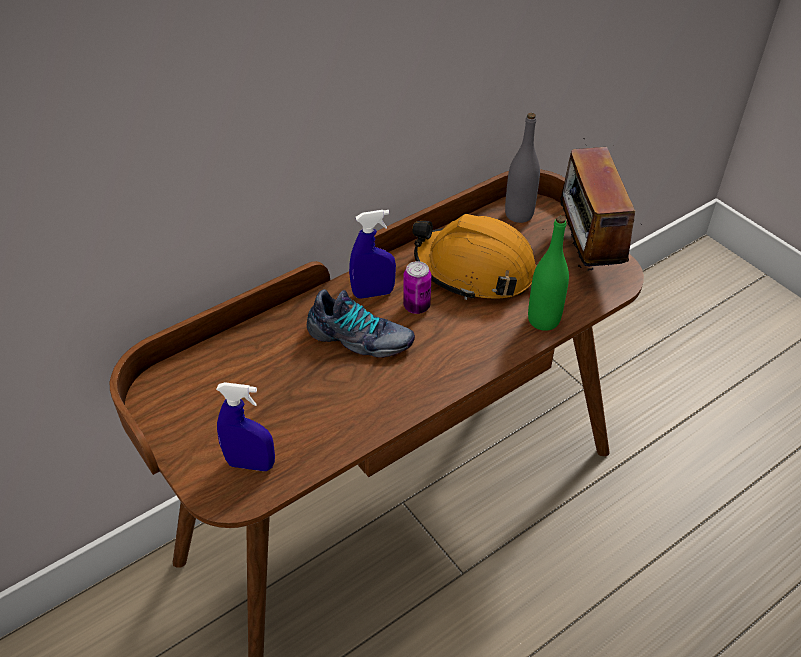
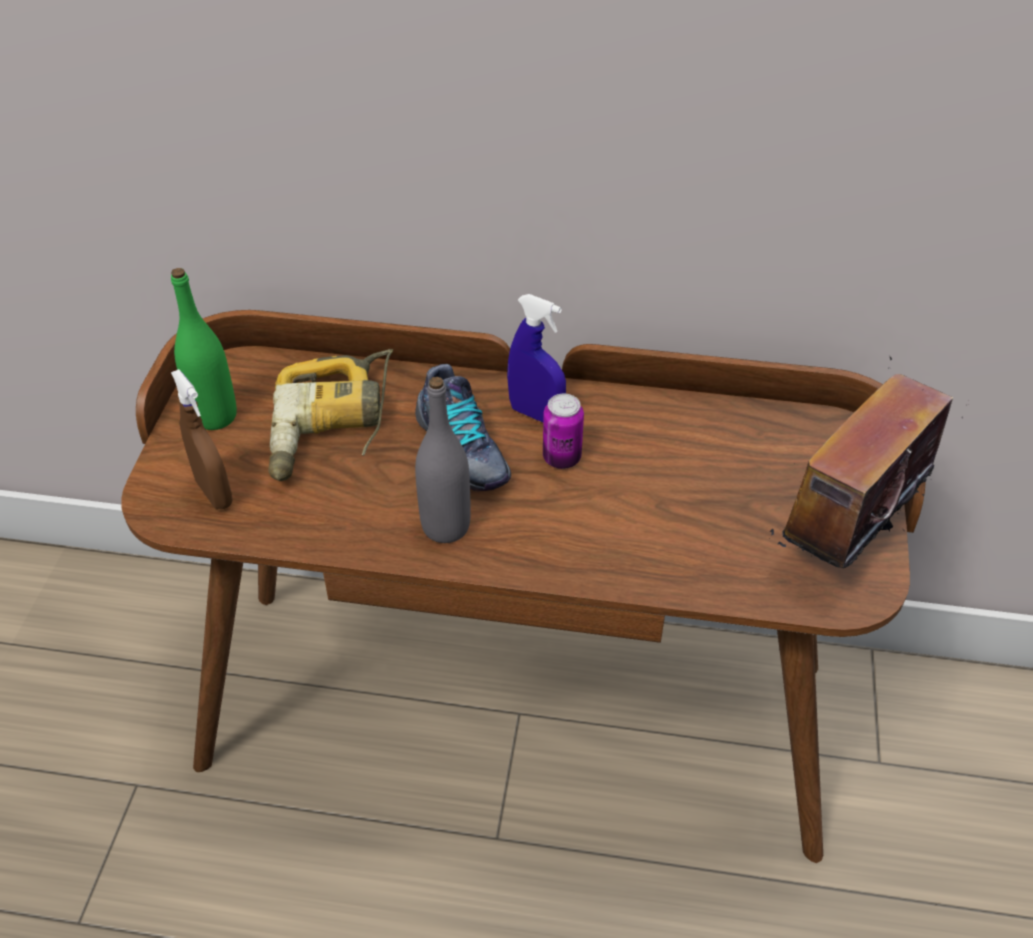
camera: 45 degrees right, 0 degrees up
(251, 464) = (214, 493): blue spray bottle -> brown spray bottle
(270, 377) = (333, 427): none -> power drill
(474, 270) = (679, 463): orange hard hat -> none
(519, 214) = (821, 437): grey bottle -> grey bottle (445, 526)
(543, 320) = (684, 573): green bottle -> green bottle (215, 416)

